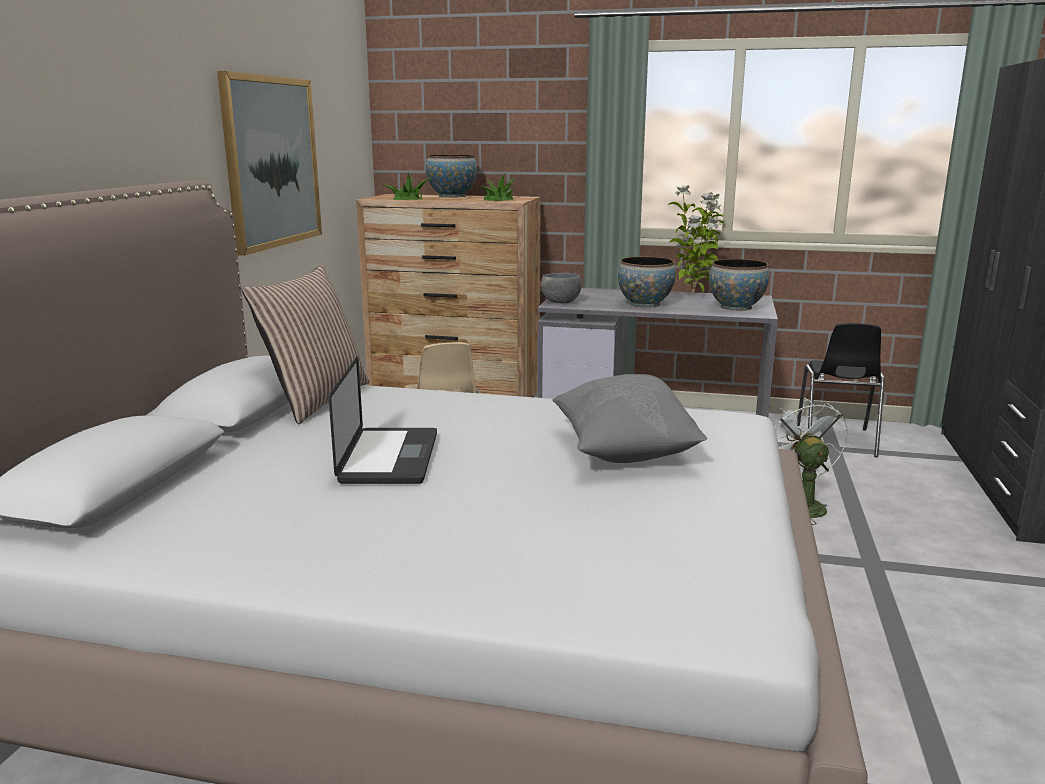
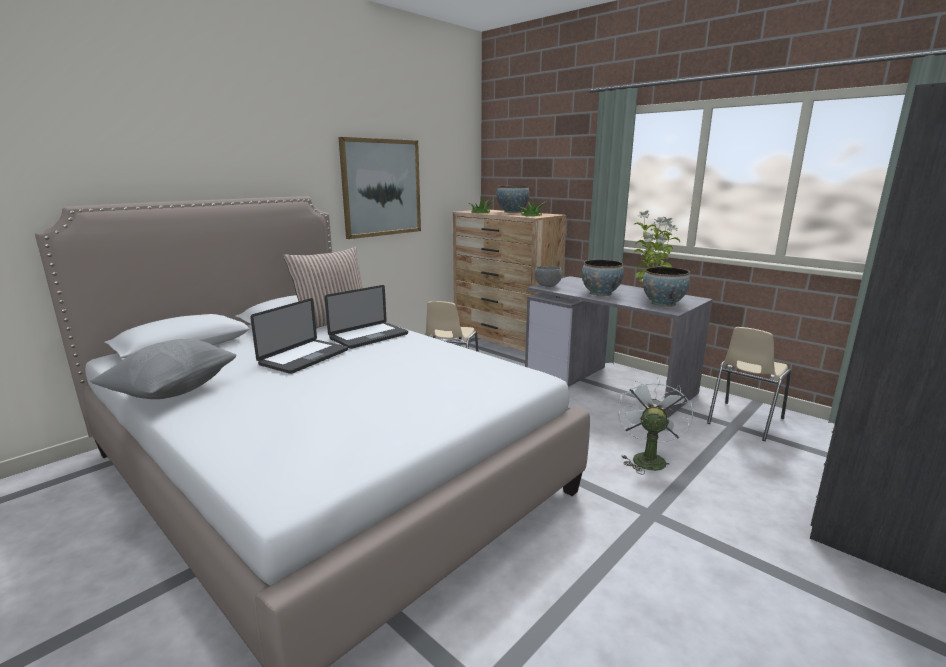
camera: 30 degrees right, 0 degrees up
(422, 410) = (369, 336): none -> laptop
(624, 451) = (423, 381): grey pillow -> grey pillow (173, 391)
(835, 441) = (744, 421): black chair -> beige chair

